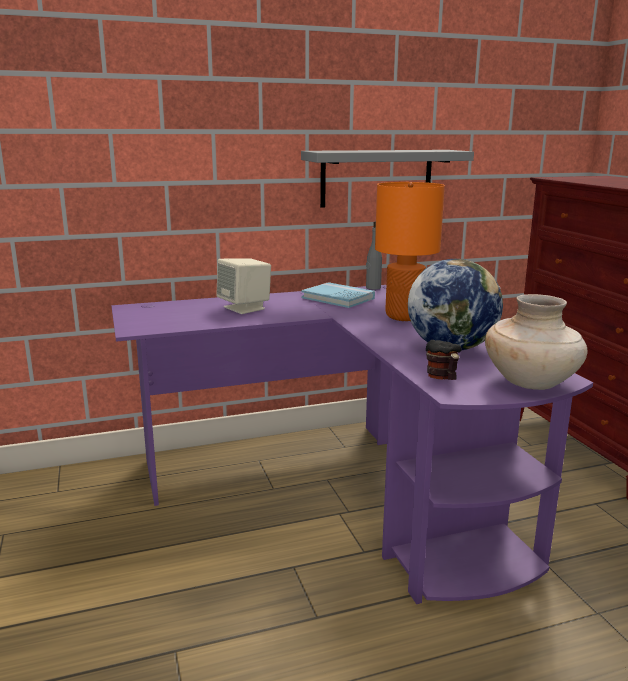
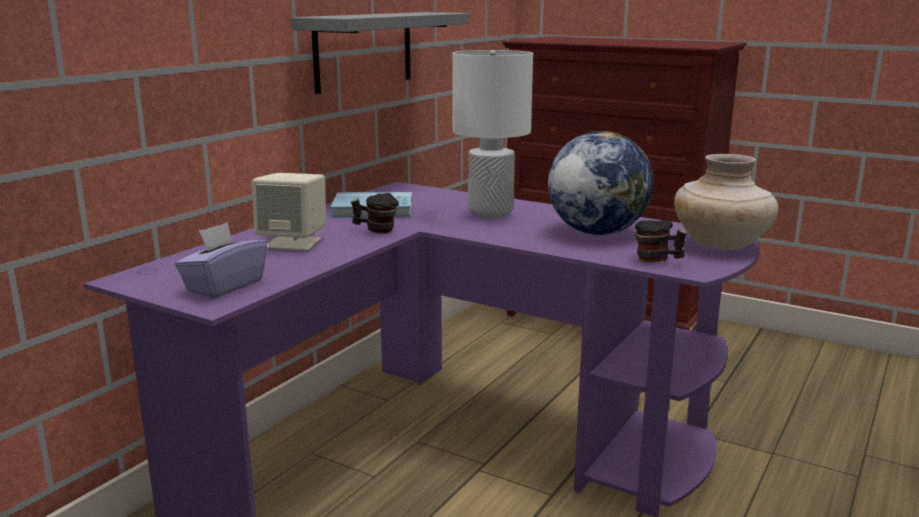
camera: 40 degrees left, 0 degrees up
(158, 322) = (224, 286): none -> purple tissue box
(306, 311) = (375, 230): none -> mug
(373, 287) = (382, 190): grey bottle -> none
(404, 318) = (490, 215): orange table lamp -> white table lamp

